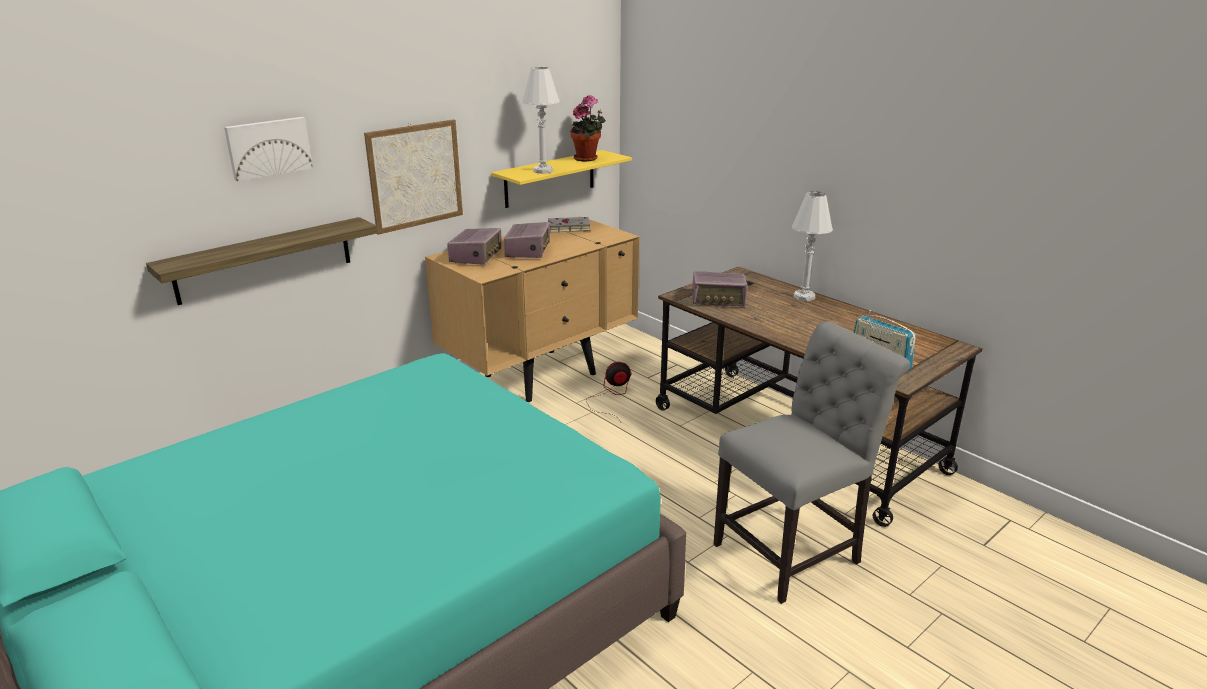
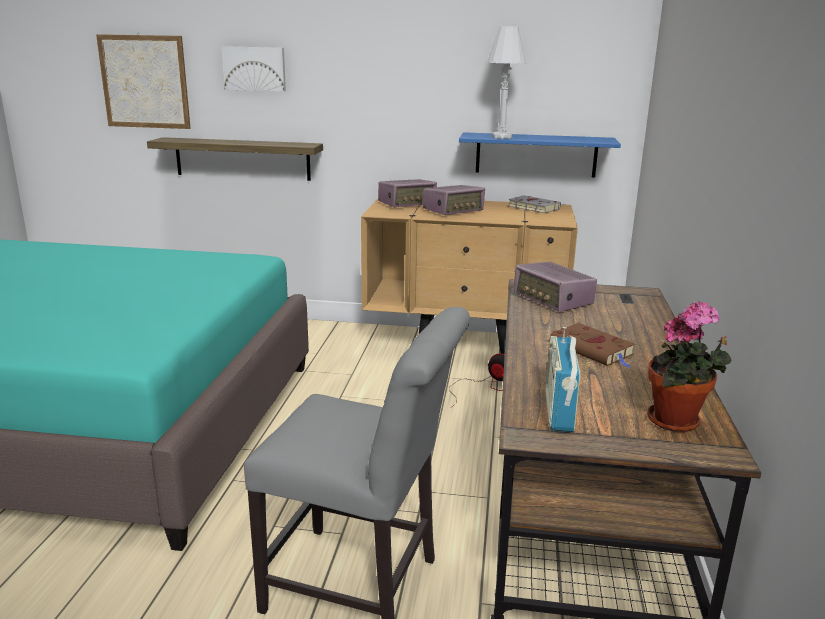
camera: 50 degrees right, 5 degrees down
(415, 174) = (380, 117): picture -> picture (144, 80)
(550, 178) = (536, 155): yellow shelf -> blue shelf
(587, 159) = (573, 138): potted plant -> potted plant (677, 422)
(804, 297) = (655, 332): white table lamp -> none
(810, 322) = (593, 350): none -> brown book

